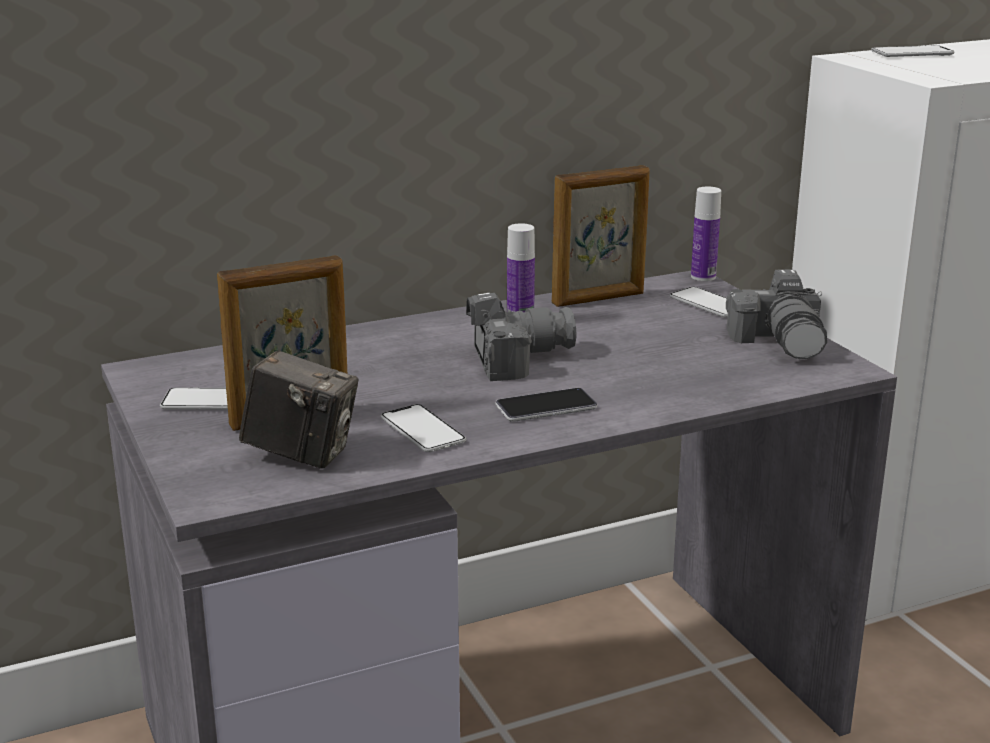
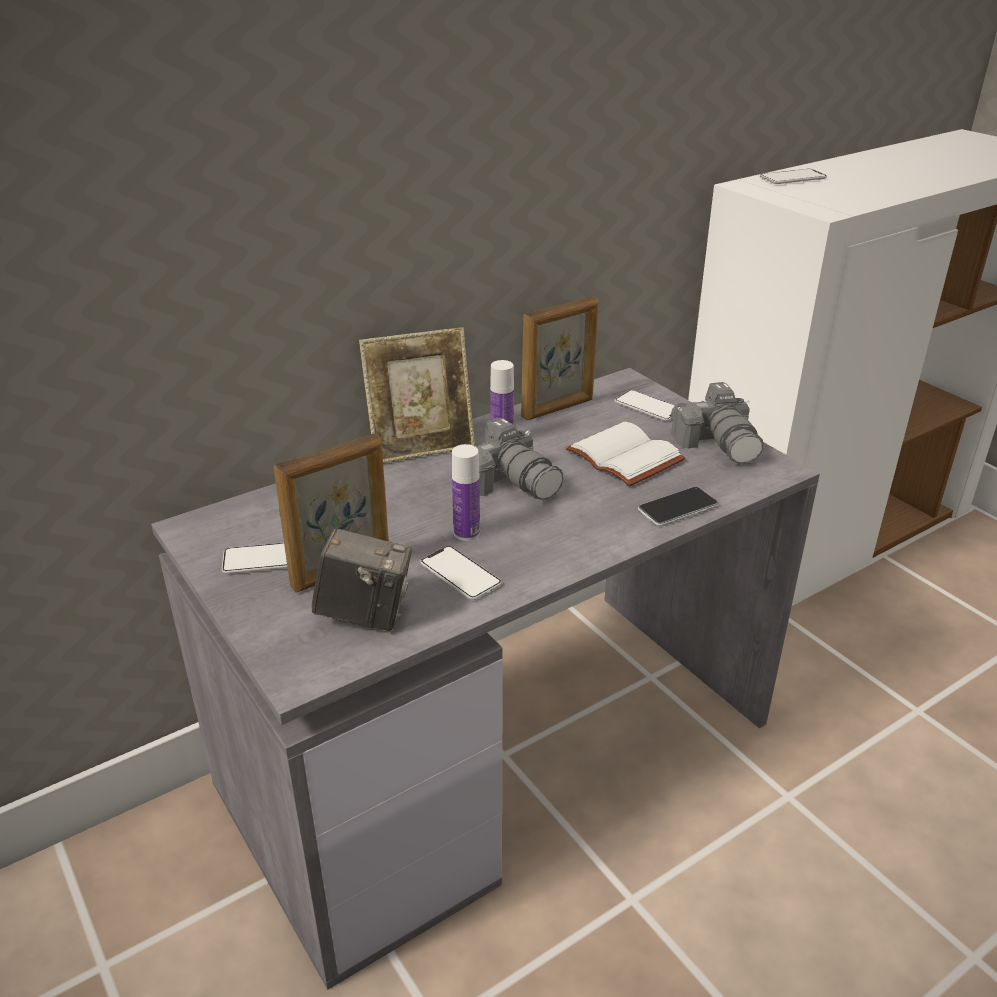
camera: 10 degrees left, 10 degrees up
(424, 321) = (421, 447): none -> picture frame
(515, 358) = (511, 482): camera -> camera turned 75 degrees clockwise
(546, 407) = (555, 536): phone -> phone (678, 508)
(656, 345) = (621, 457): none -> white book
(703, 277) = (633, 377): bottle -> bottle (466, 533)

